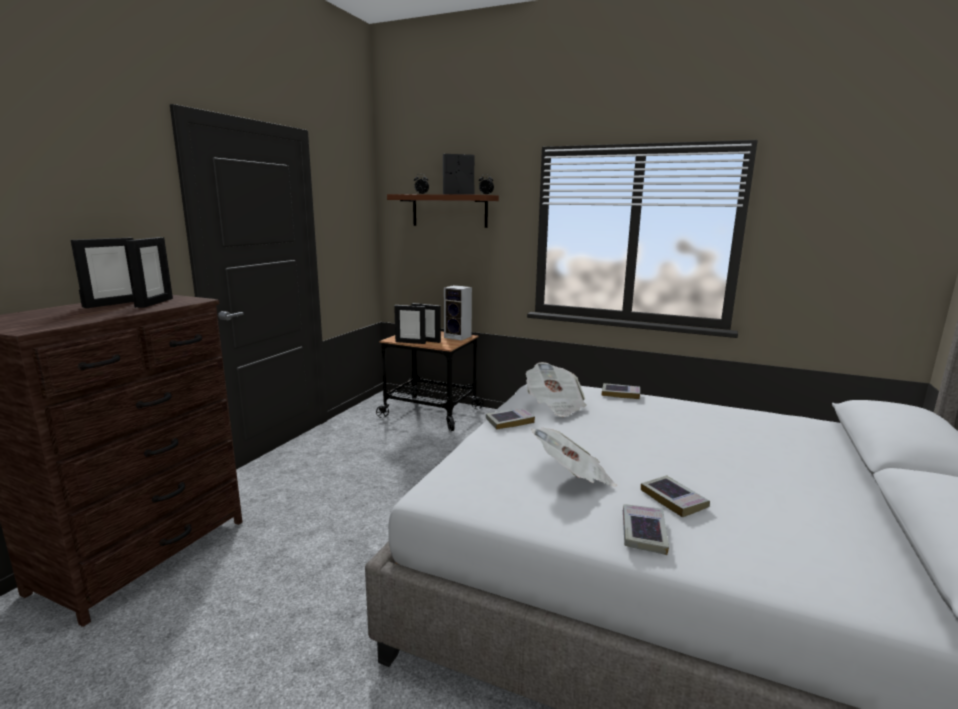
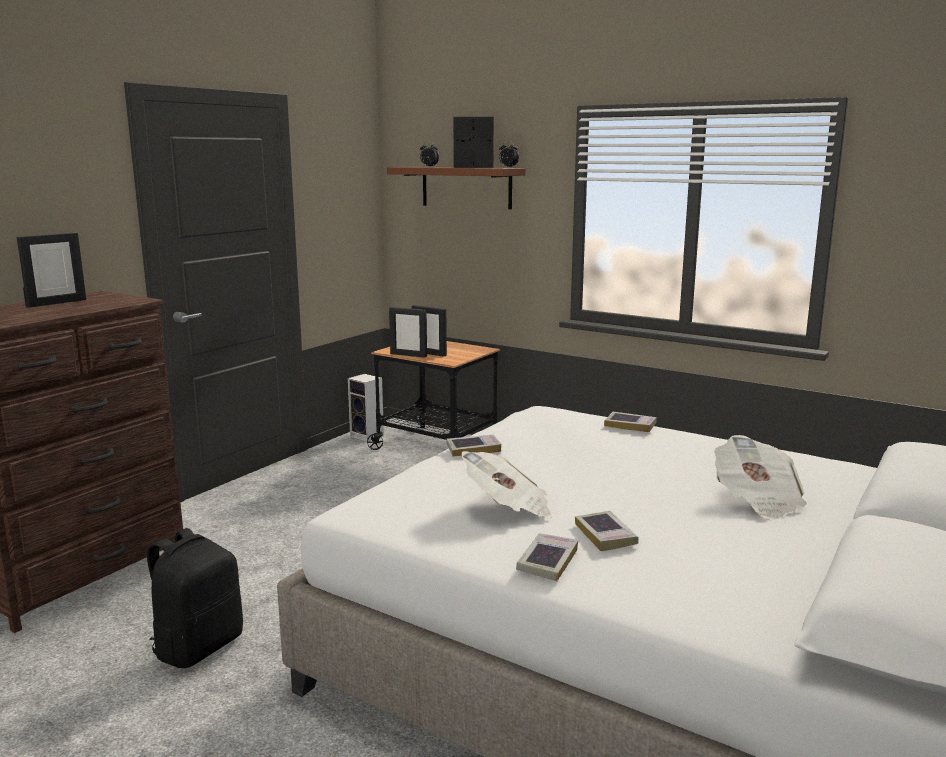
camera: 10 degrees right, 0 degrees up
(154, 303) = (96, 302): picture frame -> none
(275, 621) = (198, 646): none -> black backpack
(459, 337) = (473, 350): speaker -> speaker (368, 436)
(555, 405) = (536, 434): newspaper -> newspaper (757, 500)

